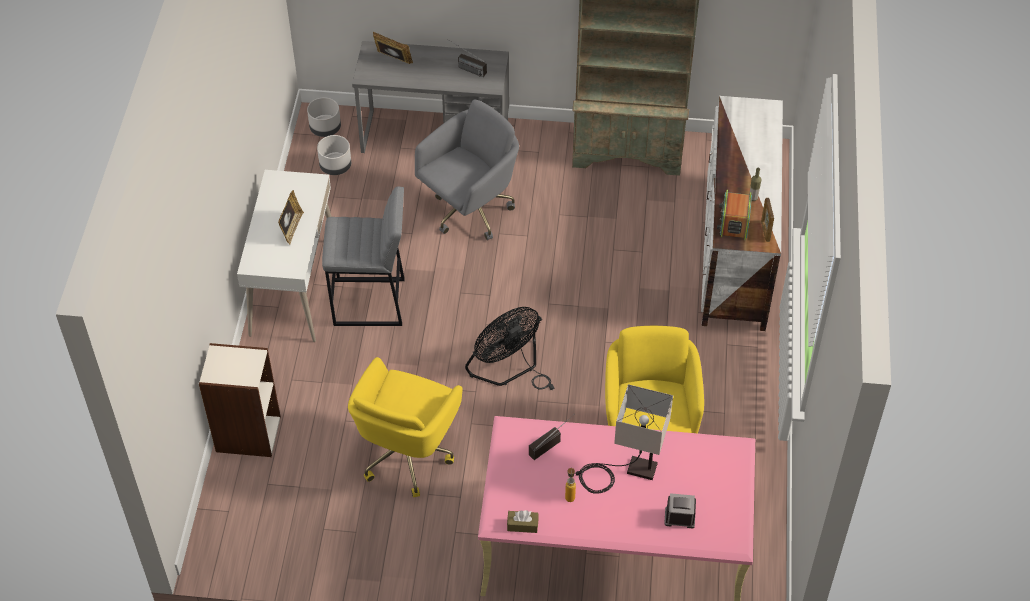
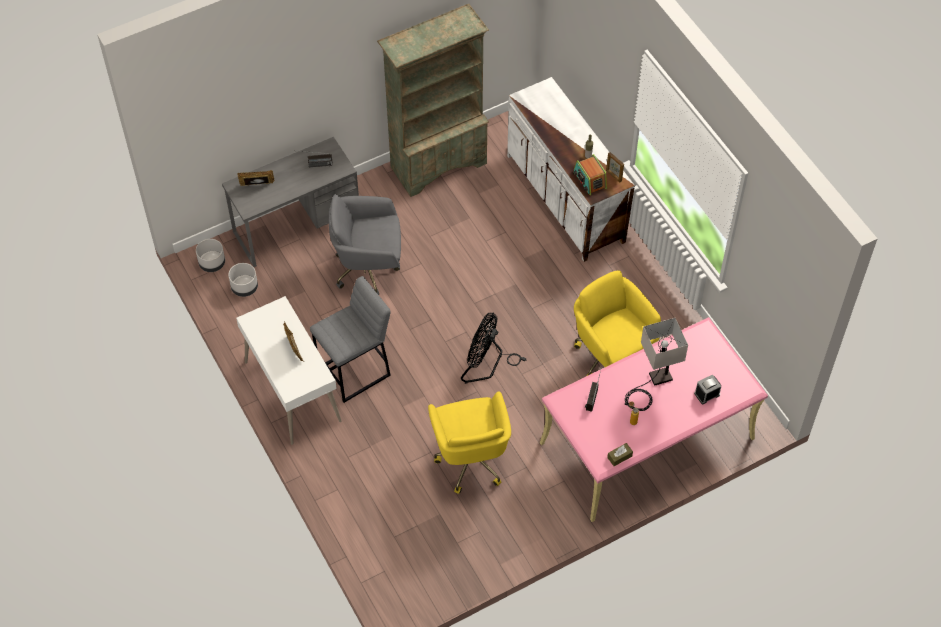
camera: 35 degrees left, 5 degrees up
(247, 434) = (351, 512): bookcase -> none
(469, 214) = (369, 269): grey office chair -> grey office chair turned 105 degrees counterclockwise

